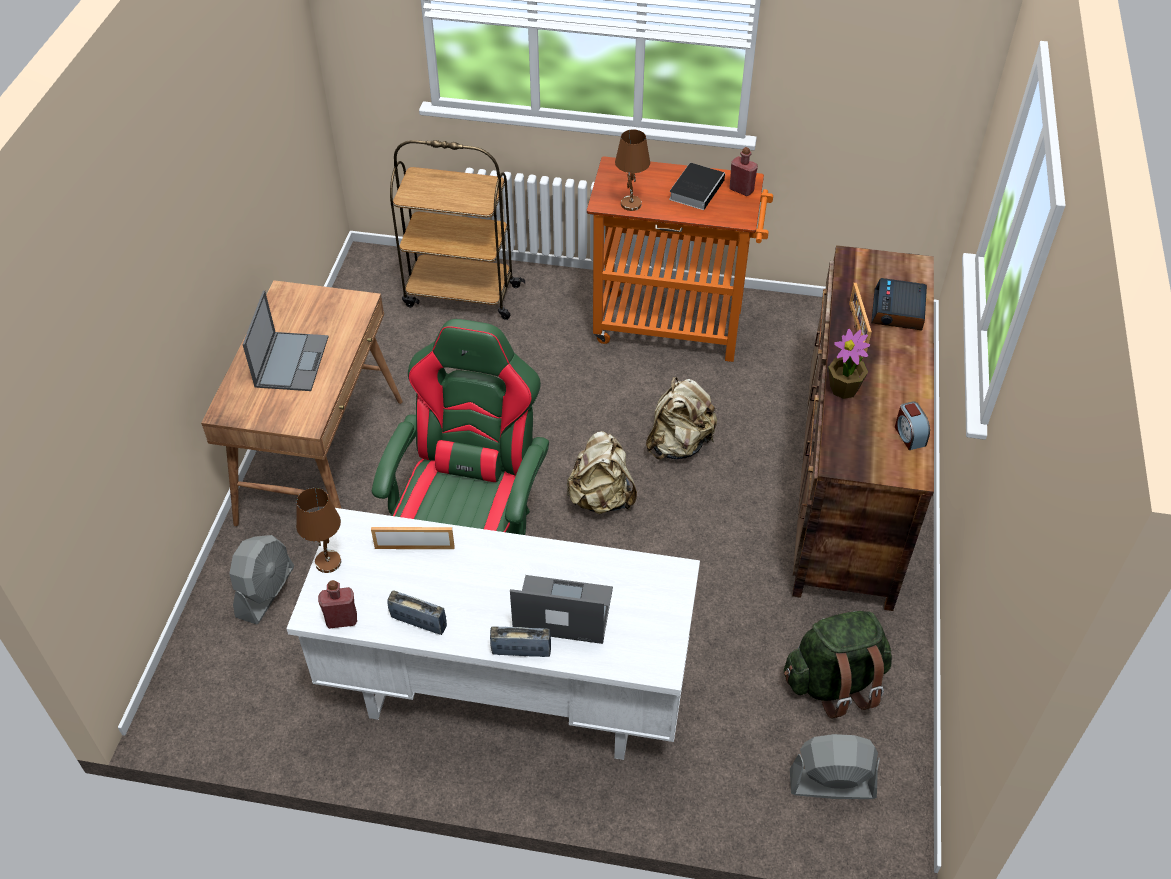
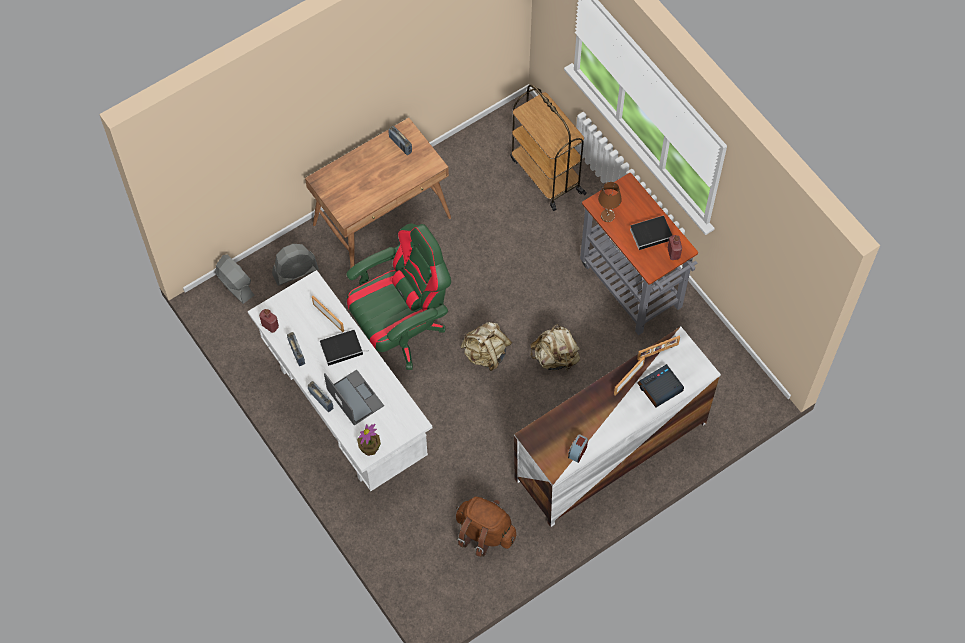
camera: 45 degrees right, 15 degrees up
(291, 361) = (372, 174): laptop -> none
(294, 311) = (400, 145): none -> radio
(328, 561) = (290, 294): brown table lamp -> none
(476, 567) = (342, 348): none -> book
(671, 326) = (632, 286): orange cart -> grey cart
(832, 783) = (431, 570): grey fan -> grey fan (235, 285)
(834, 682) = (484, 532): green backpack -> brown backpack
(844, 388) = (580, 404): potted plant -> potted plant (369, 448)
(846, 486) = (608, 450): brown cabinet -> white cabinet
(849, 282) = (658, 352): none -> picture frame

